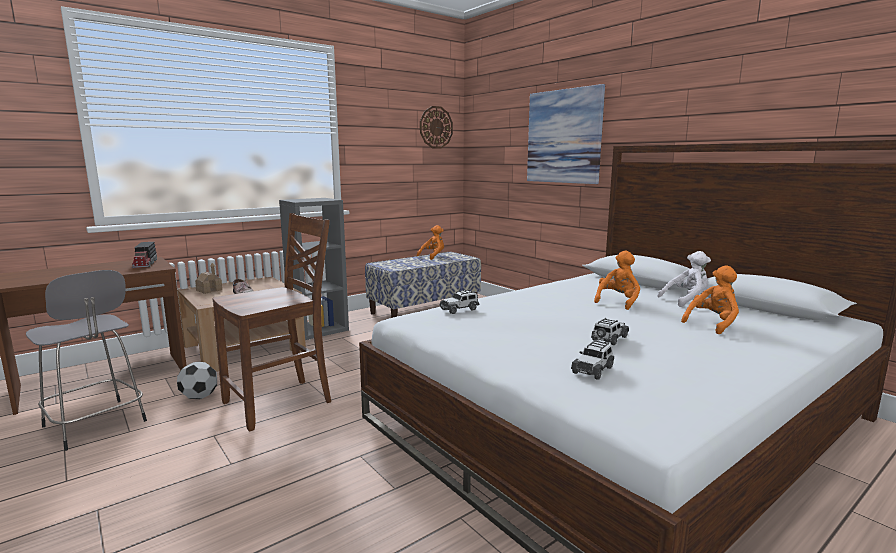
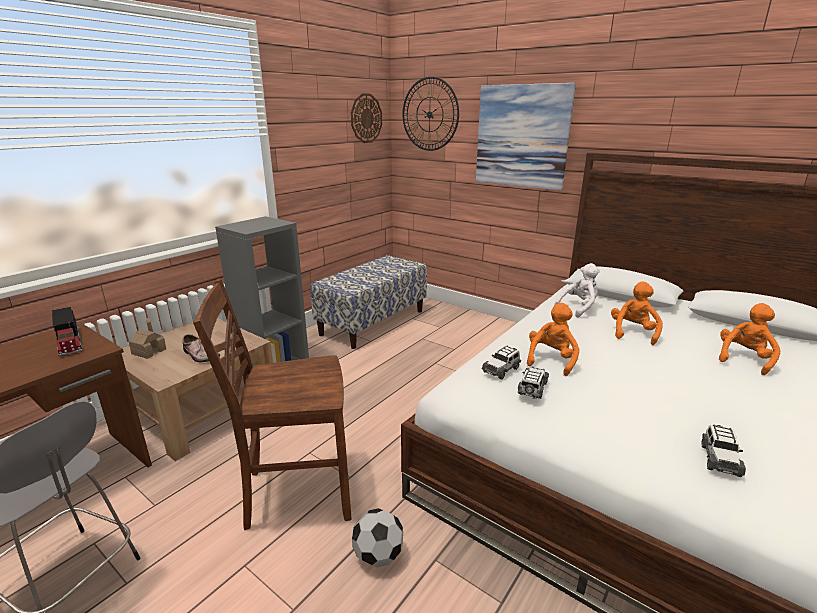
camera: 15 degrees left, 10 degrees up
(199, 397) = (189, 502): football -> football (378, 555)
(280, 403) = (296, 492): brown chair -> brown chair turned 135 degrees counterclockwise
(433, 256) = (376, 265): orange plush toy -> orange plush toy (551, 360)
(492, 123) = (429, 114): none -> wall clock
(609, 339) = (684, 400): toy car -> toy car (532, 389)
(686, 301) = (687, 323): white plush toy -> white plush toy (578, 308)

